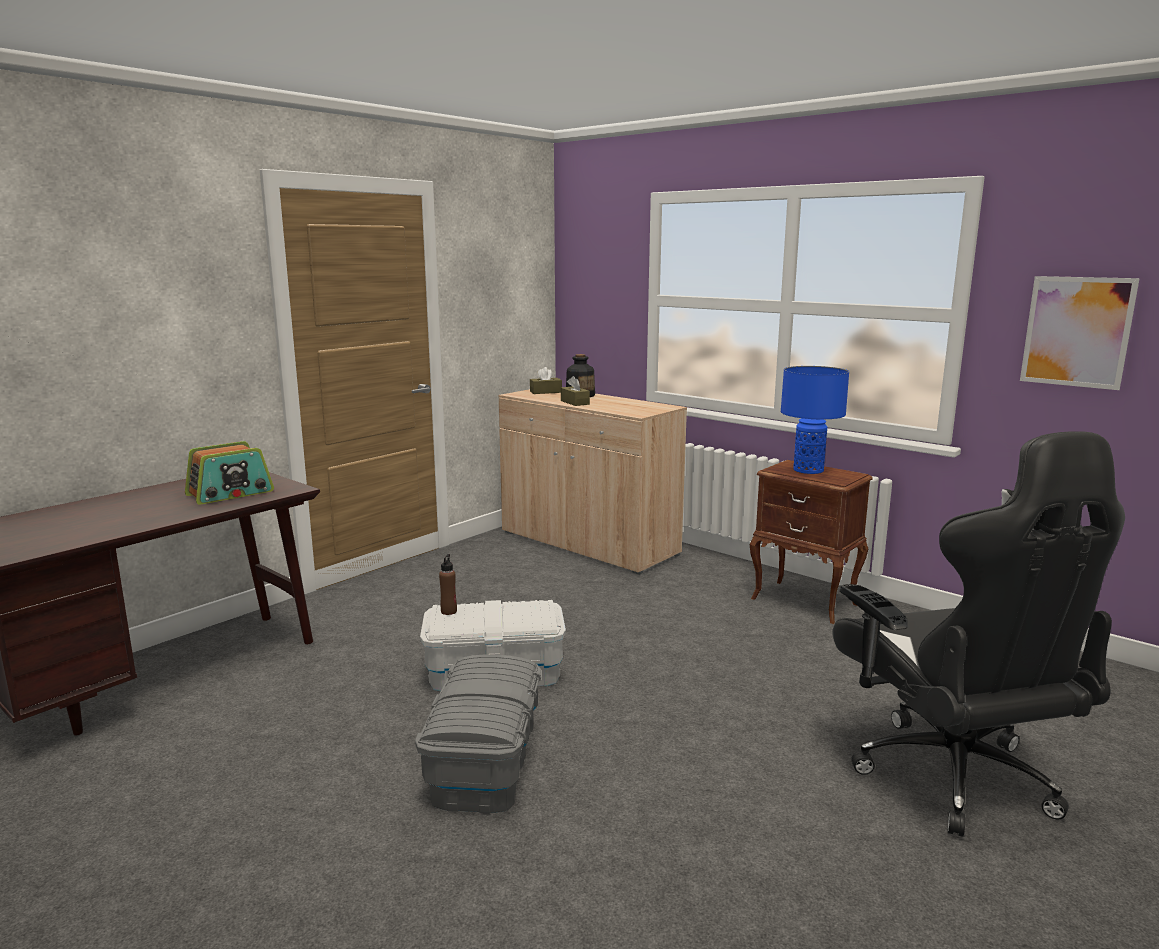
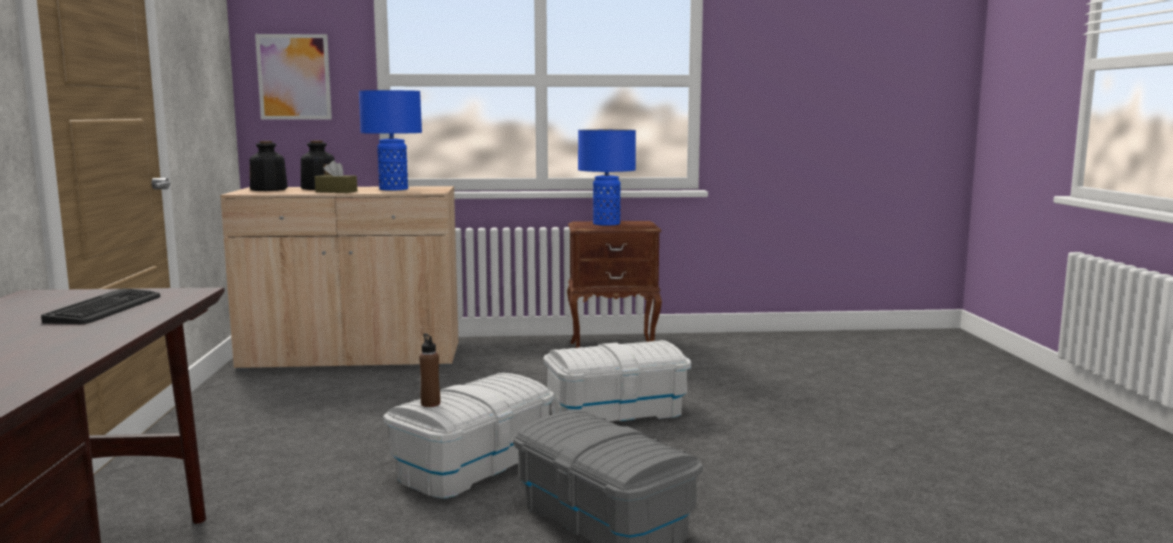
camera: 45 degrees left, 5 degrees down
(230, 493) = (106, 308): radio -> keyboard
(545, 392) = (269, 189): brown tissue box -> bottle
(624, 405) = (393, 189): none -> blue table lamp
(680, 669) = (616, 412): none -> white storage box
(944, 768) = (860, 404): black office chair -> none
(1076, 332) = (779, 88): picture -> picture (294, 77)

